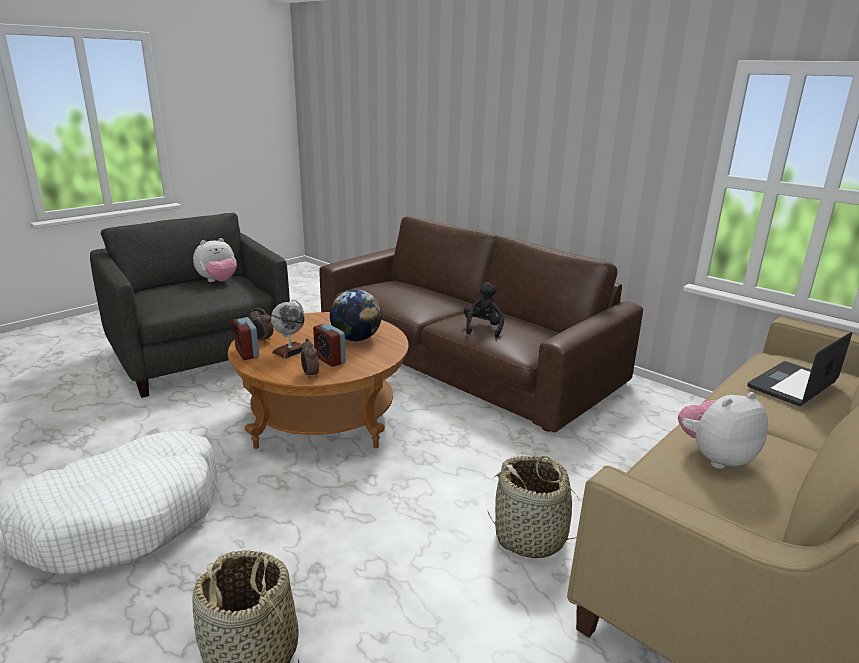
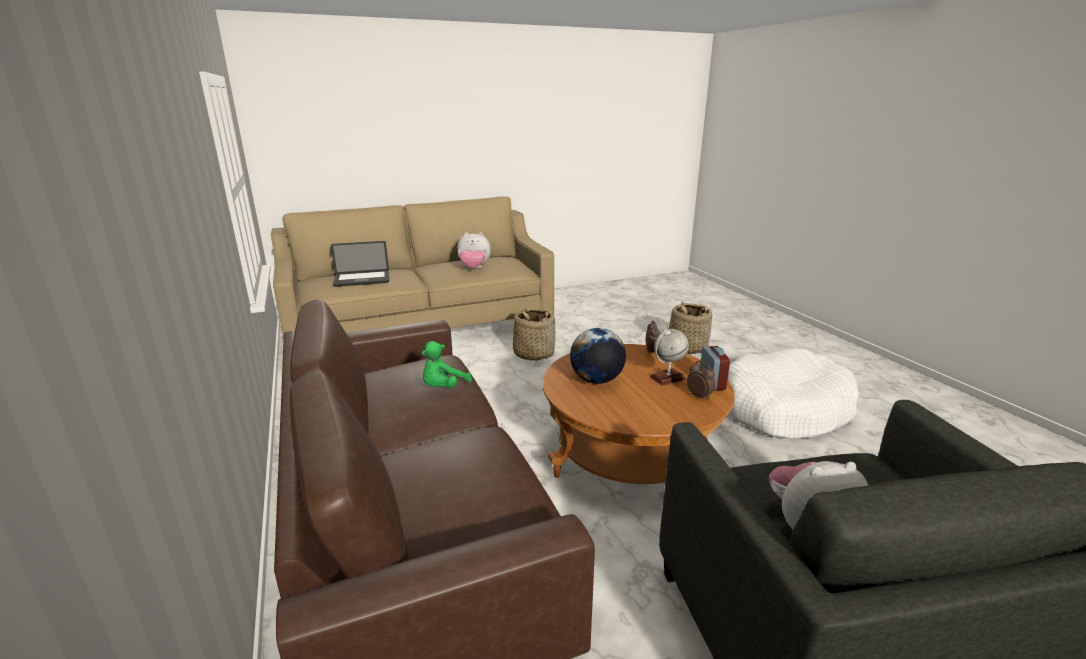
camera: 155 degrees left, 0 degrees up
(330, 360) = (631, 362): alarm clock -> none
(483, 328) = (443, 387): black plush toy -> green plush toy

